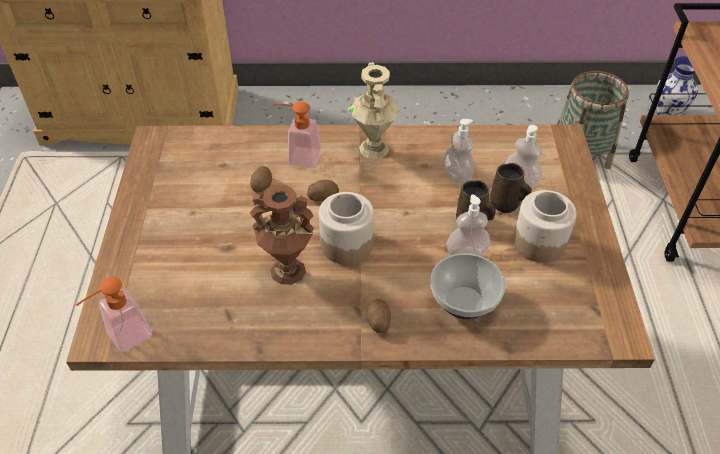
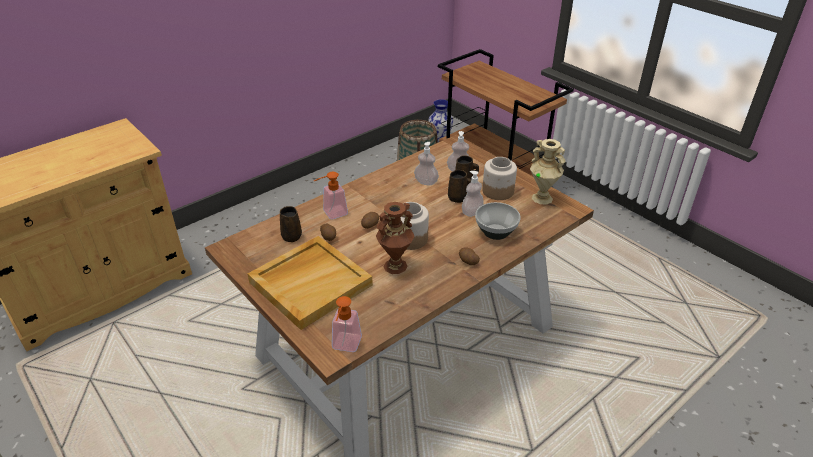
camera: 40 degrees left, 10 degrees down
(180, 233) = (310, 283): none -> beige tray
(227, 161) = (291, 235): none -> brown mug
(375, 148) = (369, 190): beige vase -> beige vase (542, 198)

